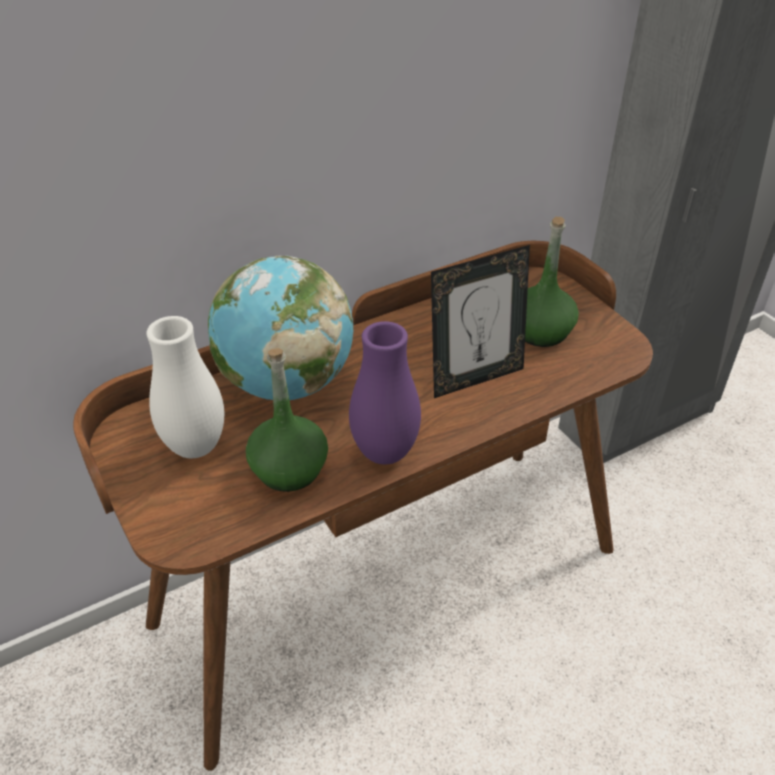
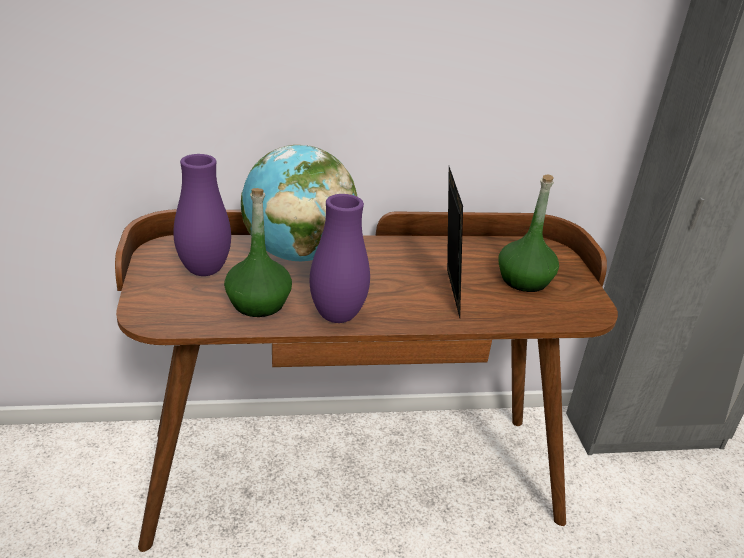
camera: 20 degrees right, 10 degrees down
(195, 447) = (204, 270): white vase -> purple vase
(475, 378) = (446, 293): picture frame -> picture frame turned 90 degrees counterclockwise

